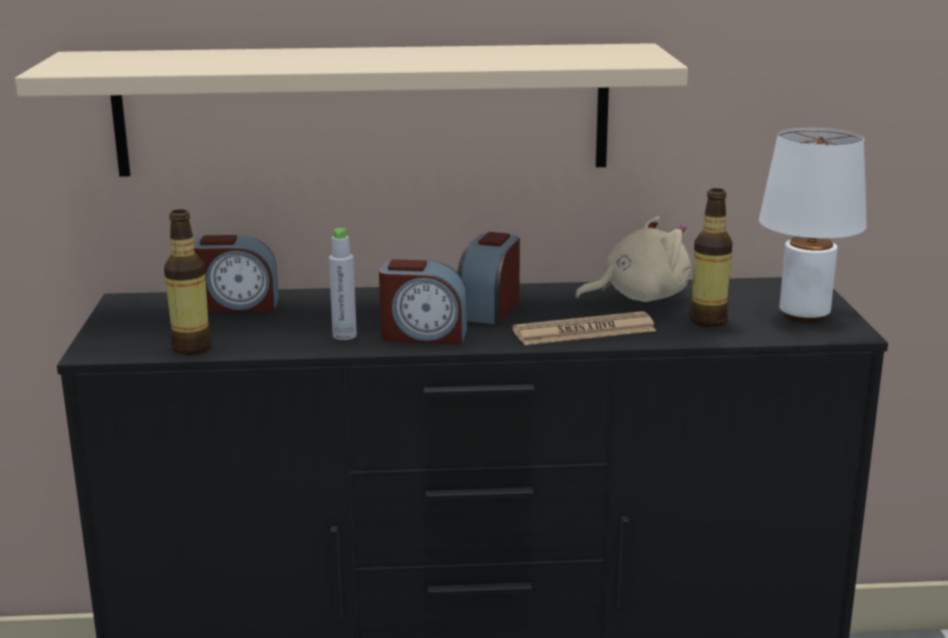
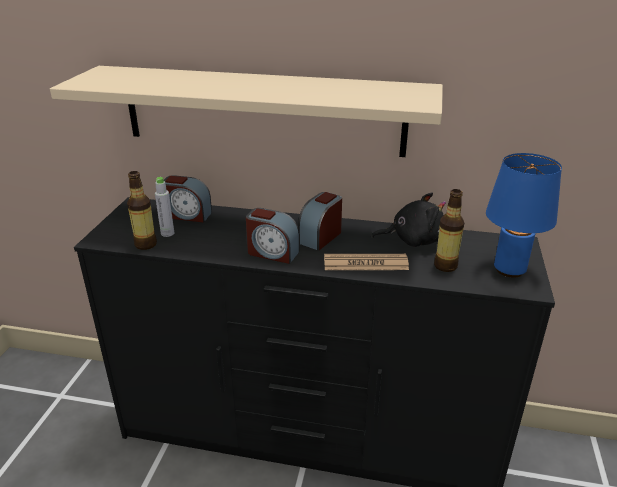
camera: 15 degrees right, 10 degrees up
(344, 335) = (229, 247): grey bottle -> grey bottle (167, 233)
(639, 297) = (412, 240): beige plush toy -> black plush toy
(803, 315) = (508, 270): white table lamp -> blue table lamp

